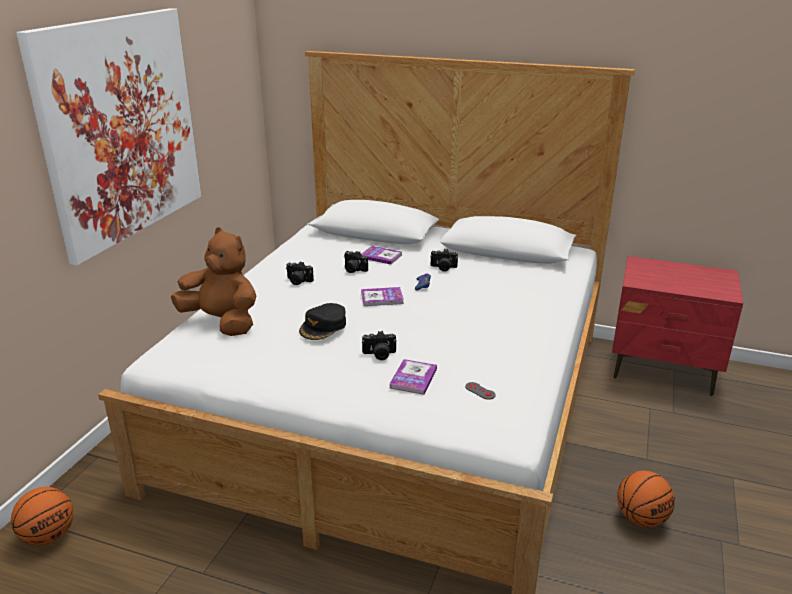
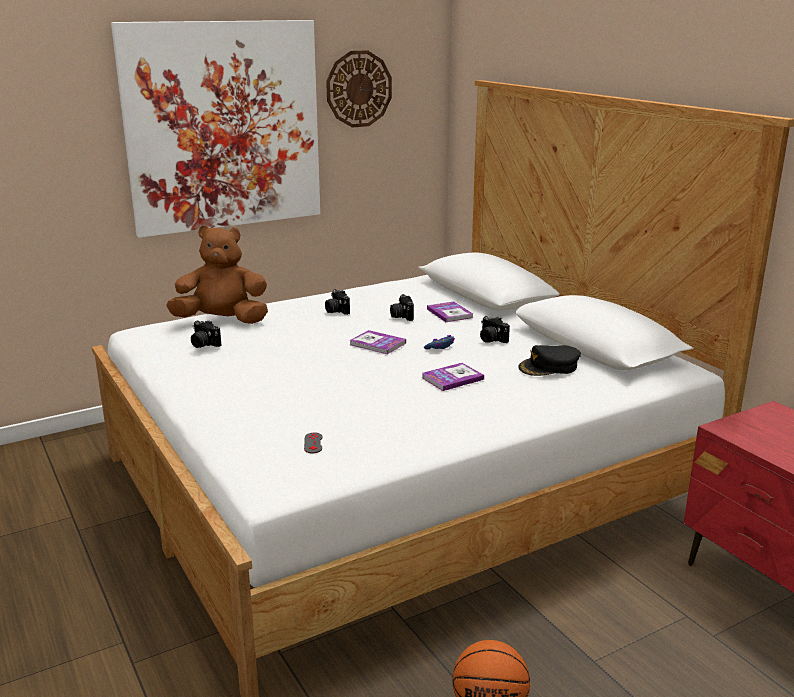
camera: 40 degrees right, 5 degrees down
(48, 536) = (36, 458): basketball -> none
(207, 70) = (359, 89): none -> wall clock
(222, 322) = (222, 321): brown plush toy -> brown plush toy turned 75 degrees counterclockwise
(323, 326) = (284, 347): black cap -> black cap (549, 367)
(379, 355) = (289, 384): camera -> camera (203, 344)
(413, 378) = (279, 411): book -> book (452, 378)

